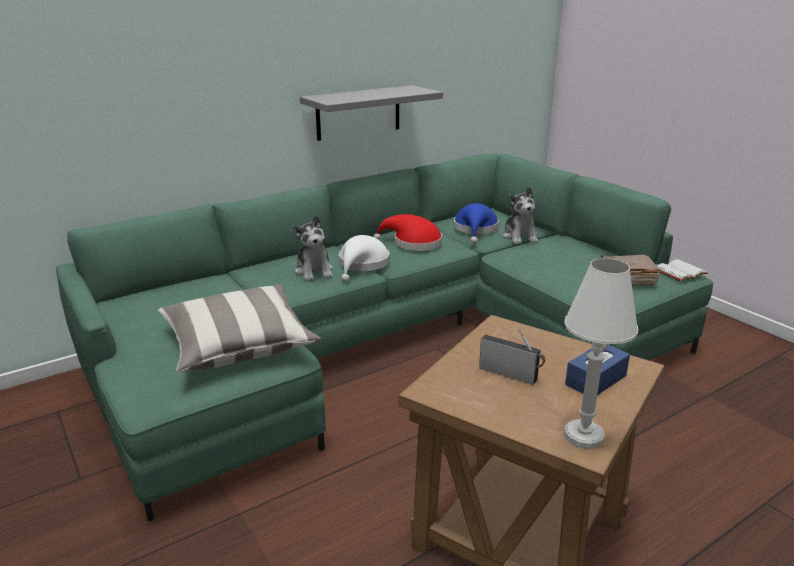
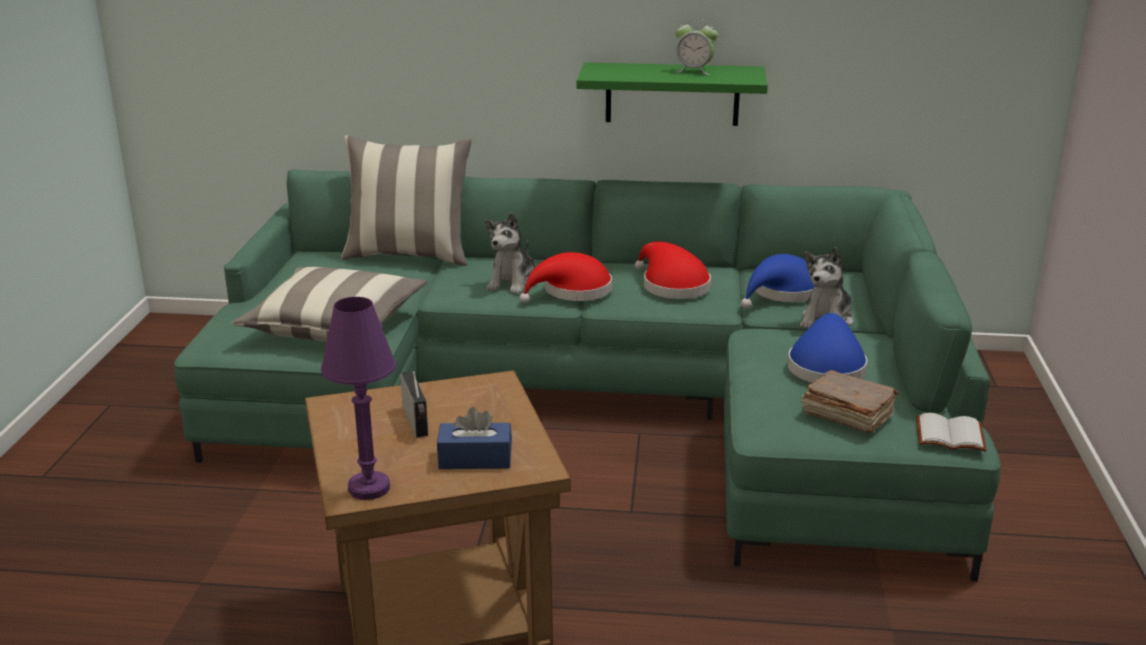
camera: 40 degrees right, 0 degrees up
(204, 277) = (409, 255): none -> pillow
(358, 112) = (672, 94): grey shelf -> green shelf
(362, 265) = (572, 291): white hat -> red hat
(383, 91) = (694, 71): none -> alarm clock
(569, 259) = (826, 367): none -> blue hat
(584, 436) = (369, 488): white table lamp -> purple table lamp

